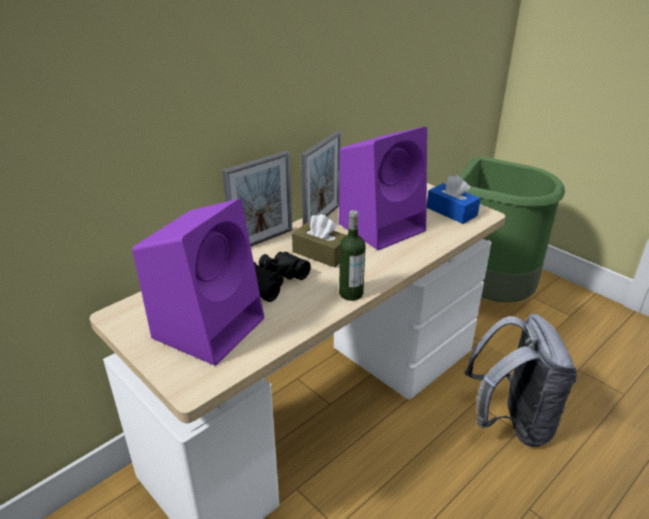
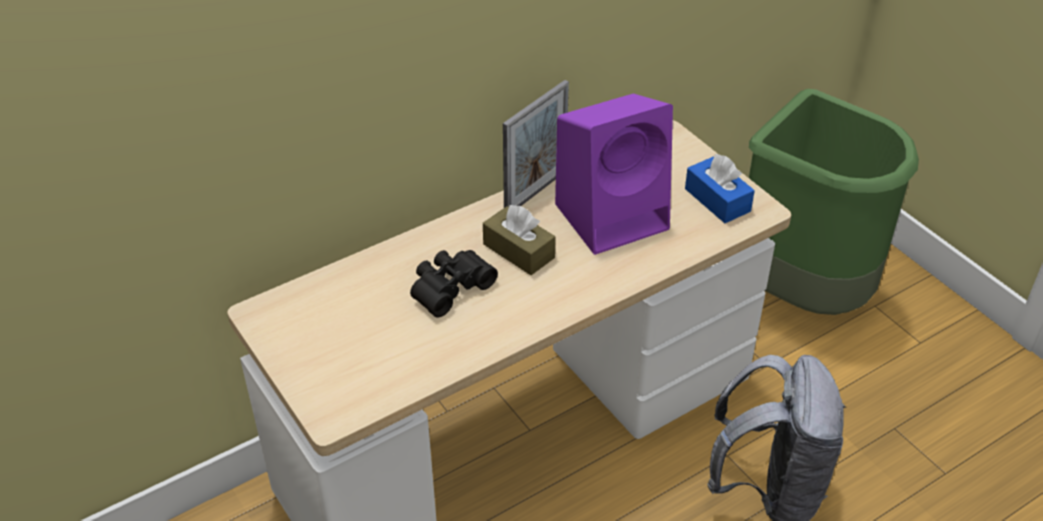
camera: 10 degrees right, 10 degrees up
(210, 326) = (363, 341): purple speaker -> none
(262, 241) = (448, 221): picture frame -> none
(351, 293) = (540, 317): bottle -> none

